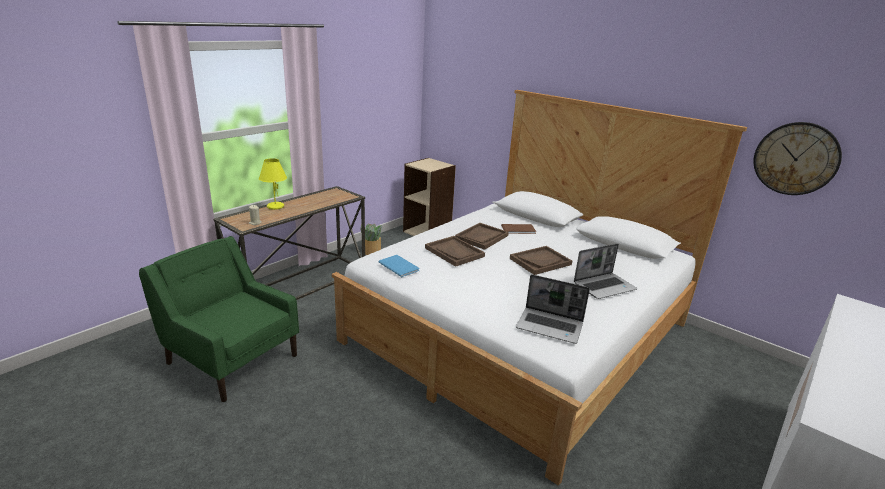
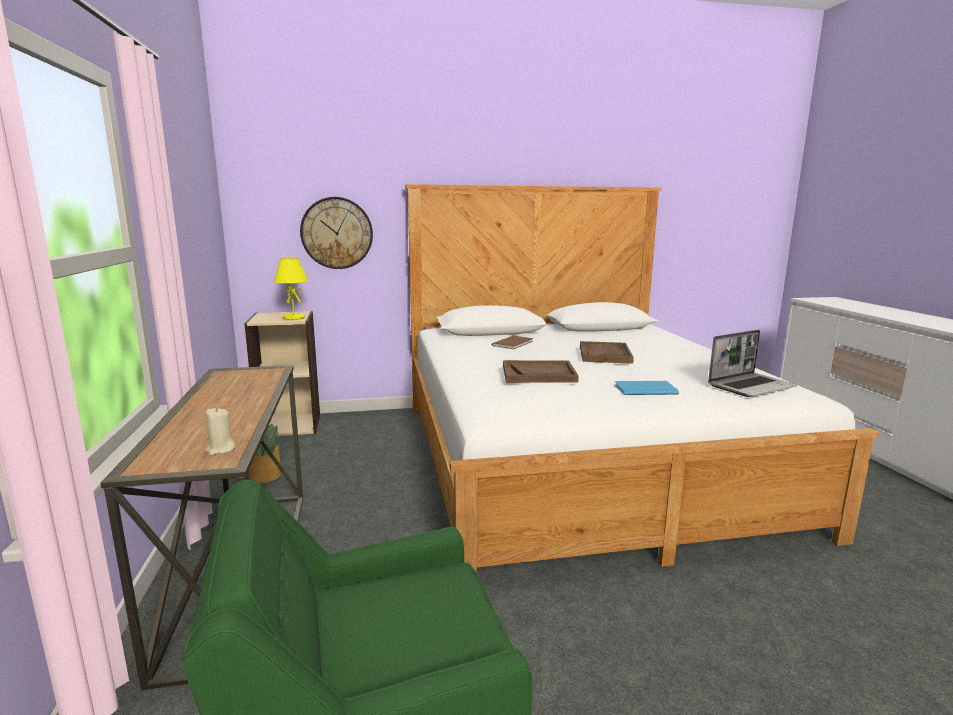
camera: 50 degrees left, 10 degrees down
(275, 206) = (186, 419): yellow table lamp -> yellow table lamp (293, 318)
(399, 266) = (537, 405): blue book -> blue book (643, 389)
(481, 237) = (511, 357): brown tray -> none
(604, 286) = (681, 352): laptop -> none
(795, 158) = (693, 210): wall clock -> wall clock (337, 233)

